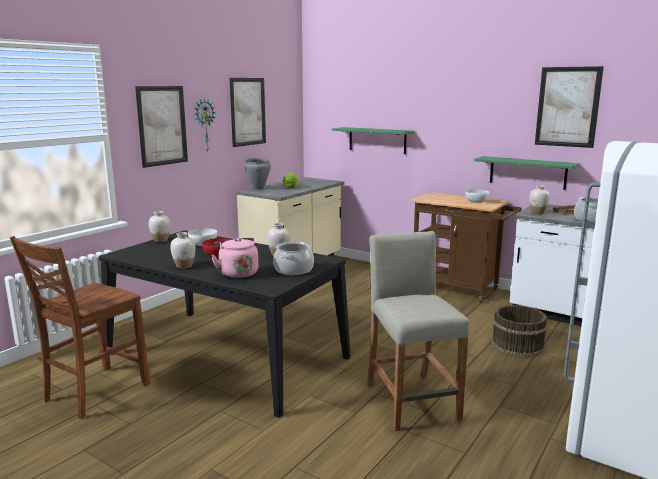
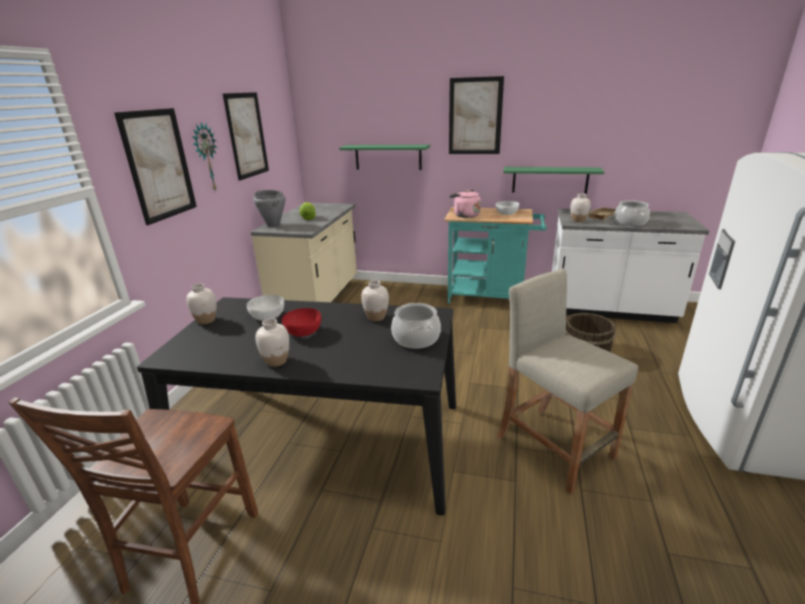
camera: 20 degrees left, 10 degrees up
(237, 273) = (356, 359): pink kettle -> pink kettle (465, 215)
(459, 289) = (490, 298): brown cart -> turquoise cart
(567, 107) = (591, 112): picture -> picture (475, 116)

